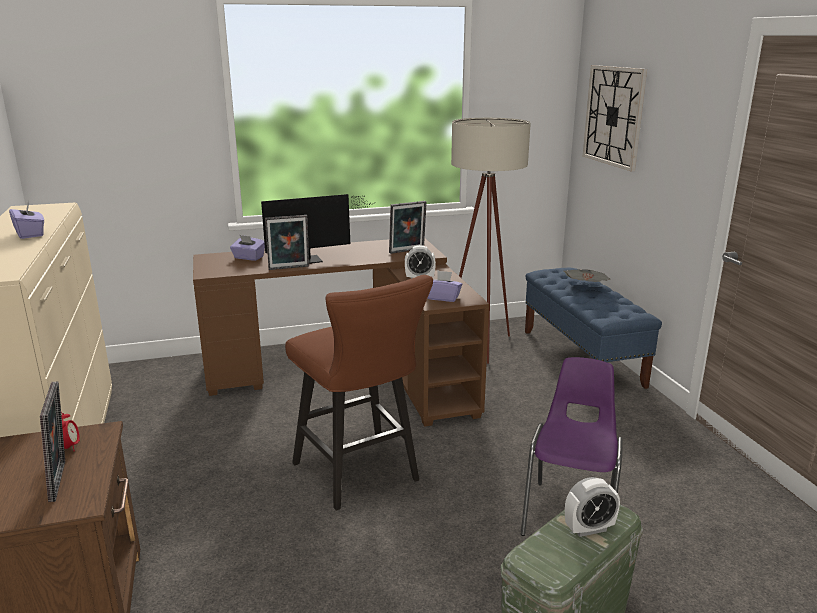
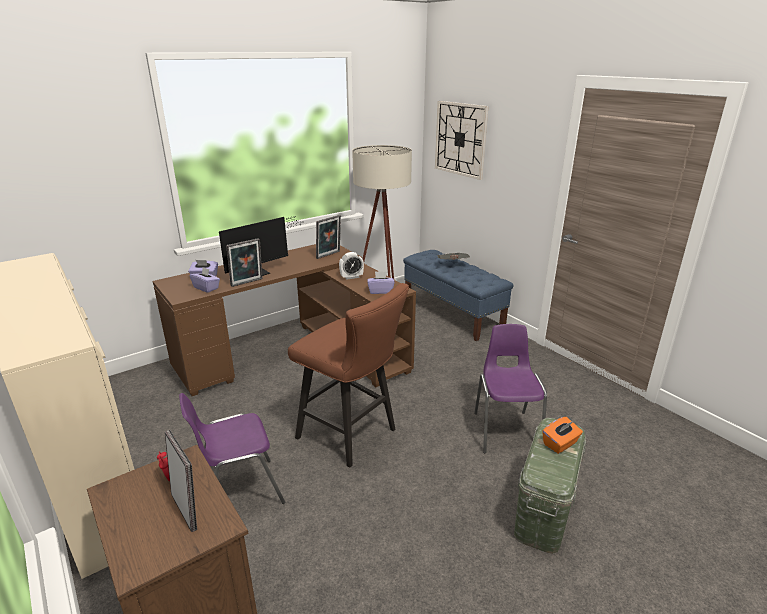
camera: 20 degrees left, 5 degrees up
(30, 234) = (47, 294): purple tissue box -> purple tissue box (206, 288)
(196, 506) = (239, 492): none -> purple chair
(589, 529) = (560, 444): alarm clock -> orange tissue box

